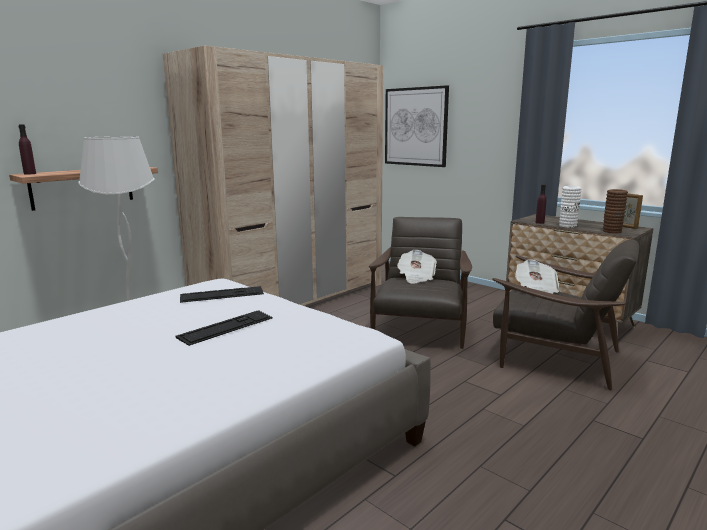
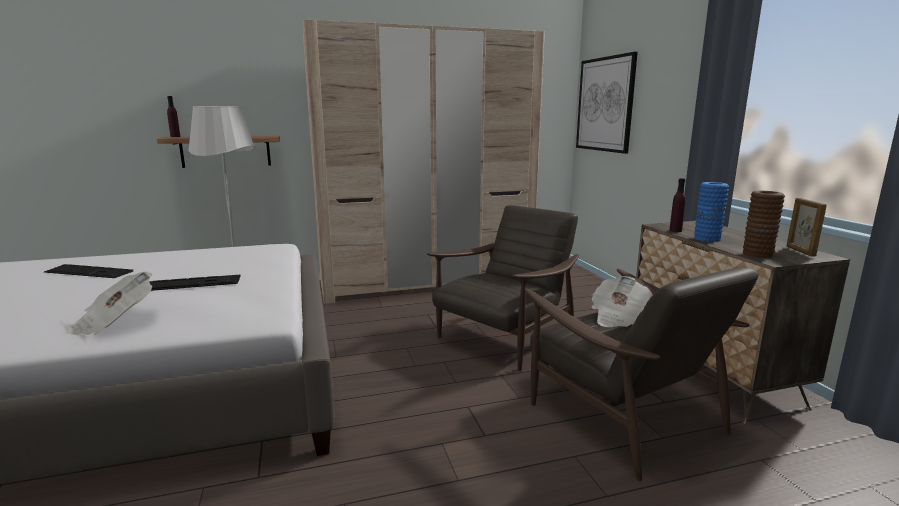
camera: 30 degrees right, 0 degrees up
(222, 295) = (252, 257): keyboard -> keyboard (88, 271)
(416, 277) = (501, 276): newspaper -> newspaper (114, 323)
(567, 225) = (707, 239): white vase -> blue vase

